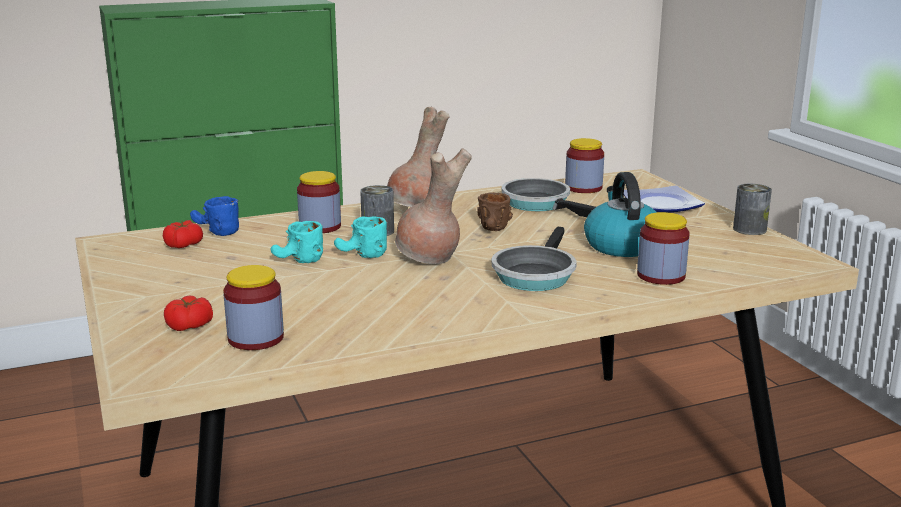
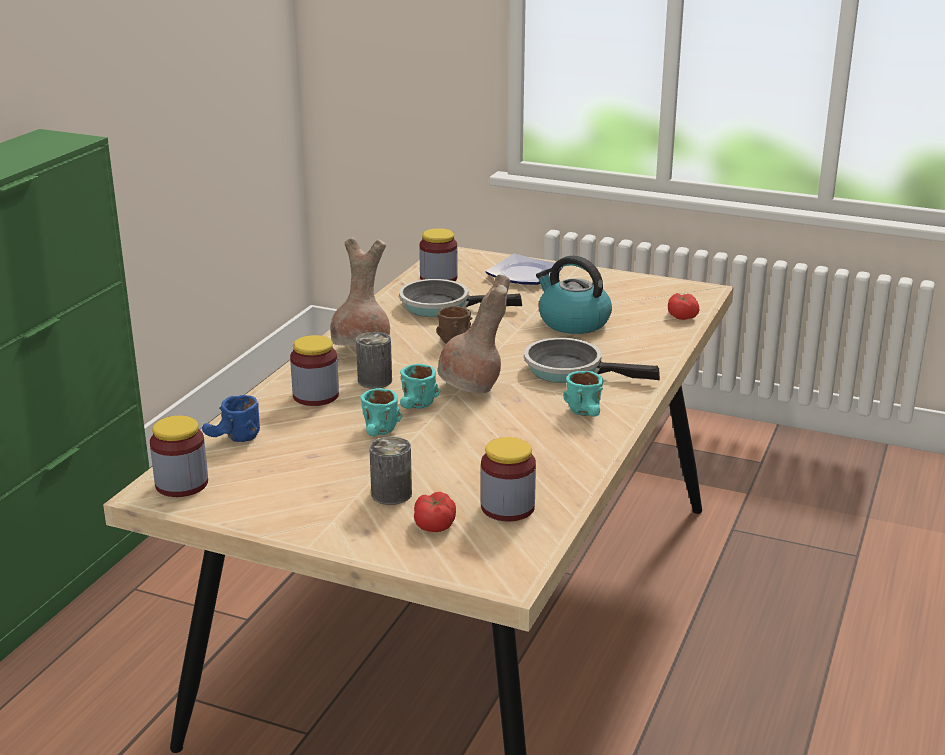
camera: 45 degrees left, 5 degrees up
(183, 244) = (238, 463): tomato -> tomato (682, 315)
(471, 307) = (588, 414): none -> turquoise mug
(534, 274) = (570, 370): frying pan -> frying pan turned 135 degrees clockwise
(661, 276) = (645, 337): jar -> jar (181, 484)
(749, 229) = (620, 277): can -> can (391, 494)

